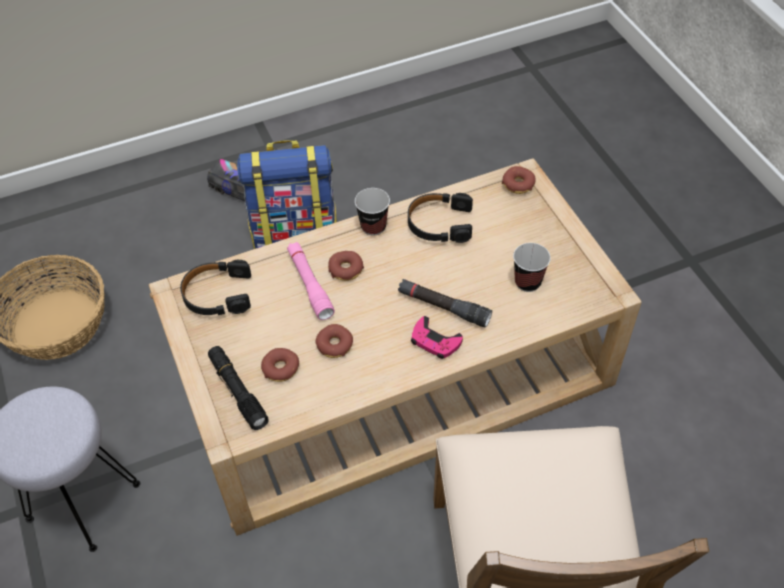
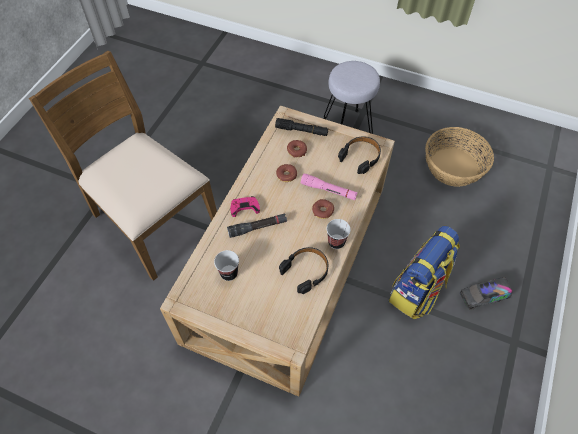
camera: 135 degrees right, 5 degrees up
(518, 184) = (290, 335): donut -> none

